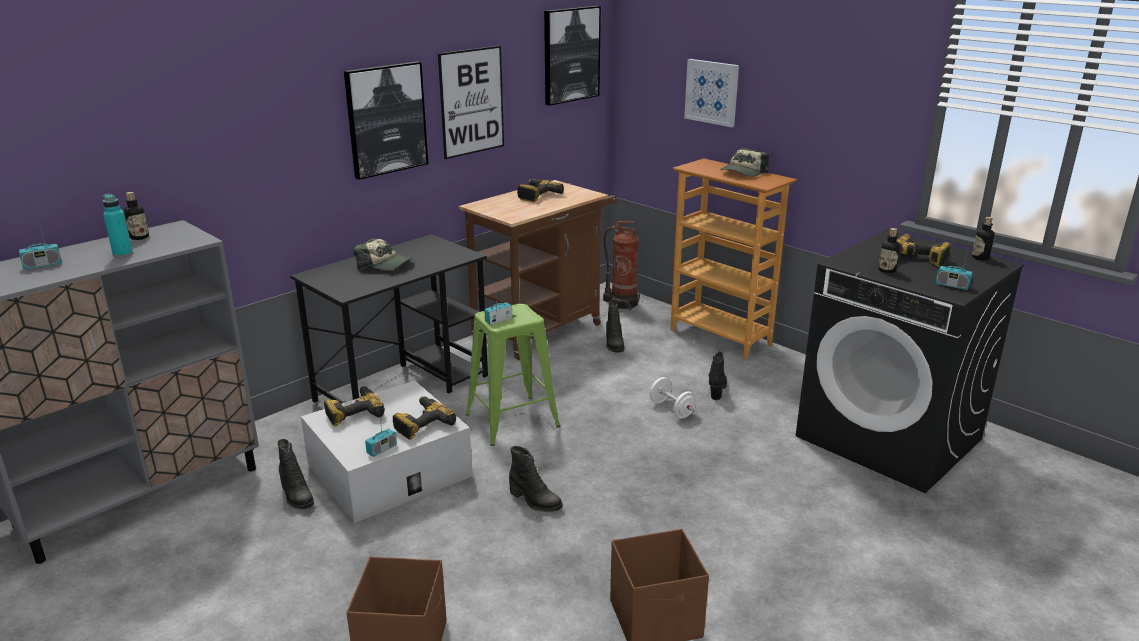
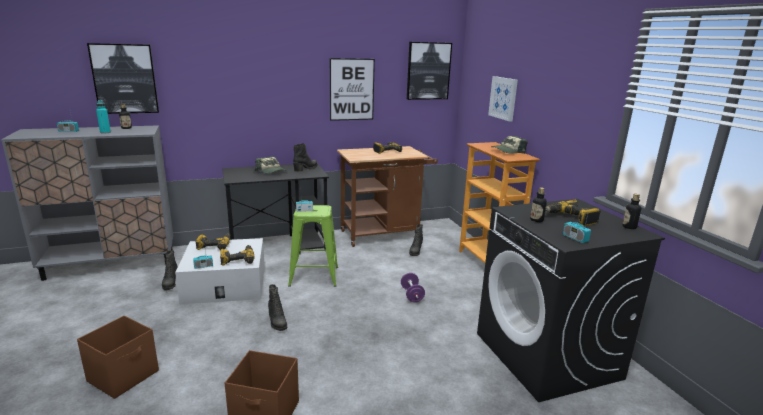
camera: 25 degrees right, 5 degrees down
(386, 119) = (291, 91): picture -> picture (125, 79)
(622, 303) = (445, 231): fire extinguisher -> none
(671, 409) = (412, 295): white dumbbell -> purple dumbbell
(717, 388) = (454, 291): black boot -> black boot (306, 168)

